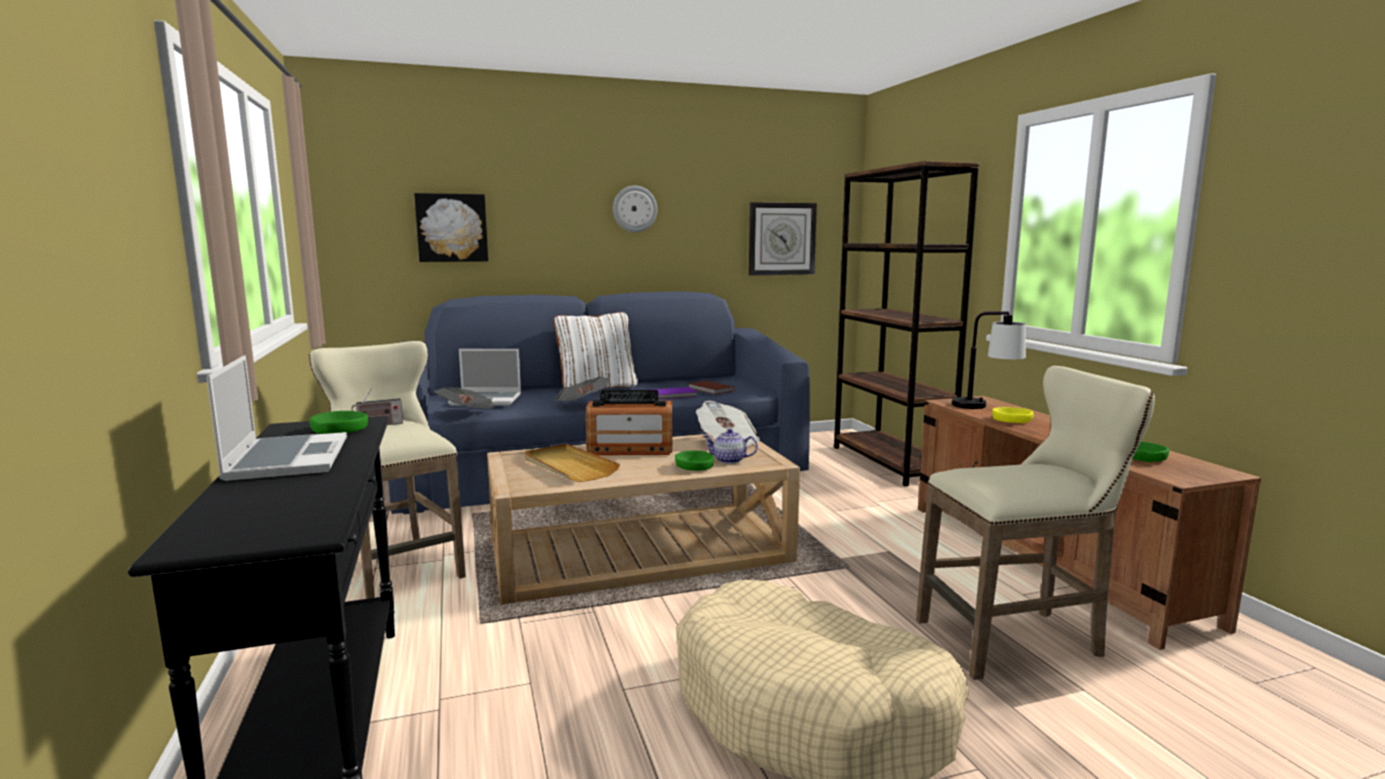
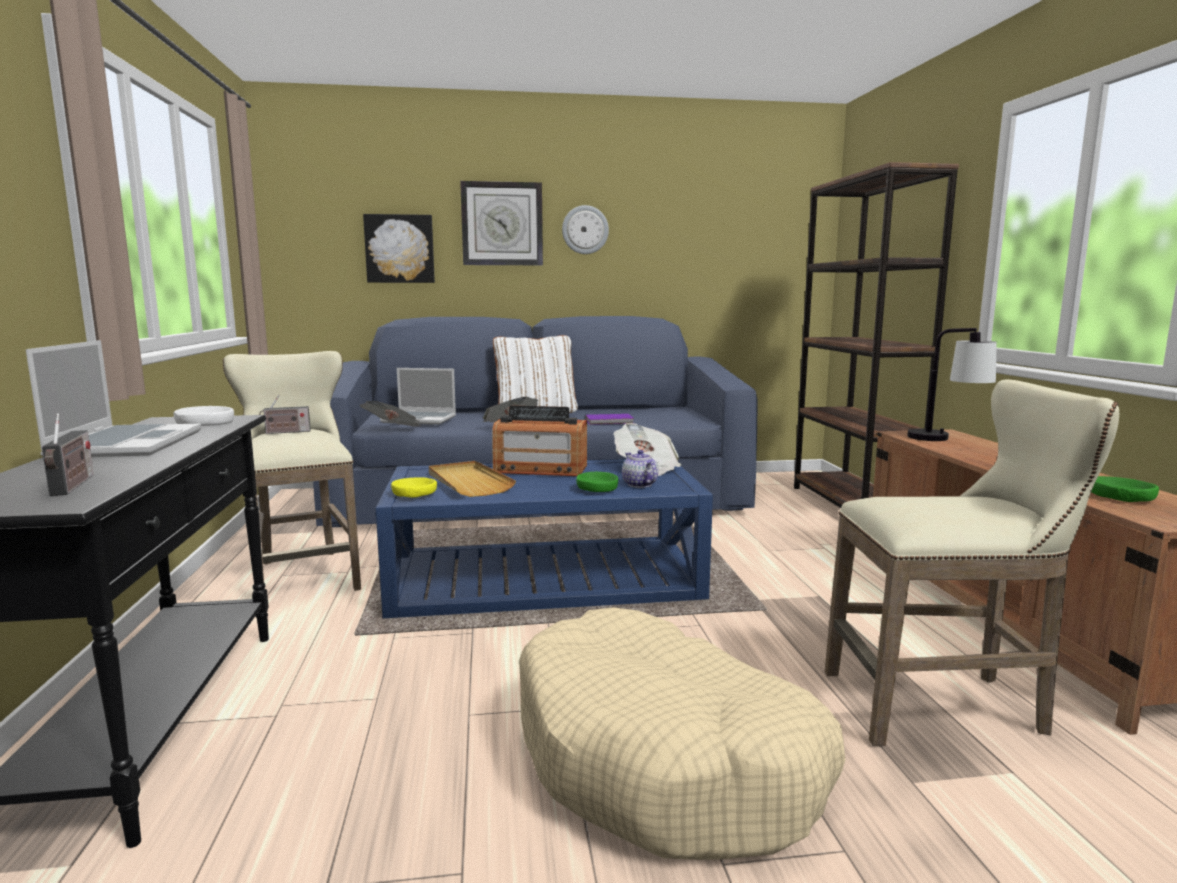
camera: 10 degrees right, 0 degrees up
(293, 512) = (73, 486): none -> radio
(340, 430) = (205, 424): green bowl -> white bowl
(639, 551) = (544, 577): beige coffee table -> blue coffee table
(710, 389) = (651, 417): brown book -> none
(730, 460) = (639, 484): teapot -> teapot turned 45 degrees clockwise
(781, 239) = (744, 262): wall clock -> wall clock (502, 224)
(1011, 420) = (972, 453): yellow bowl -> yellow bowl (414, 493)

